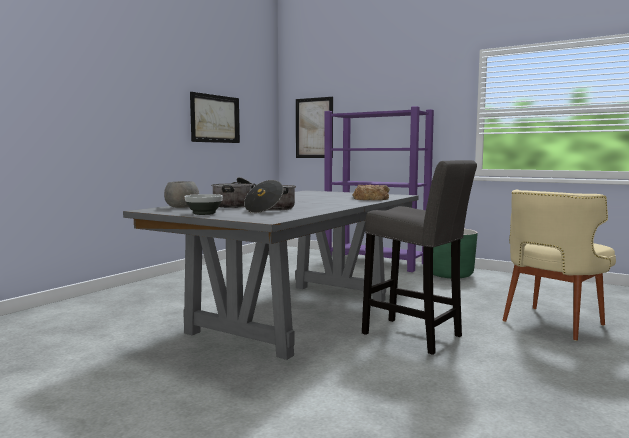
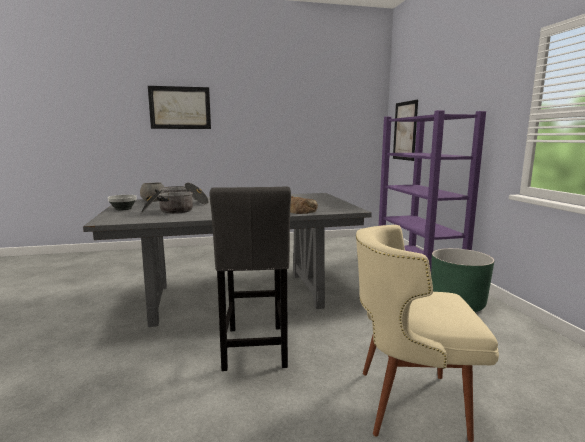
camera: 45 degrees right, 5 degrees up
(215, 119) = (306, 126): picture -> picture (180, 108)

